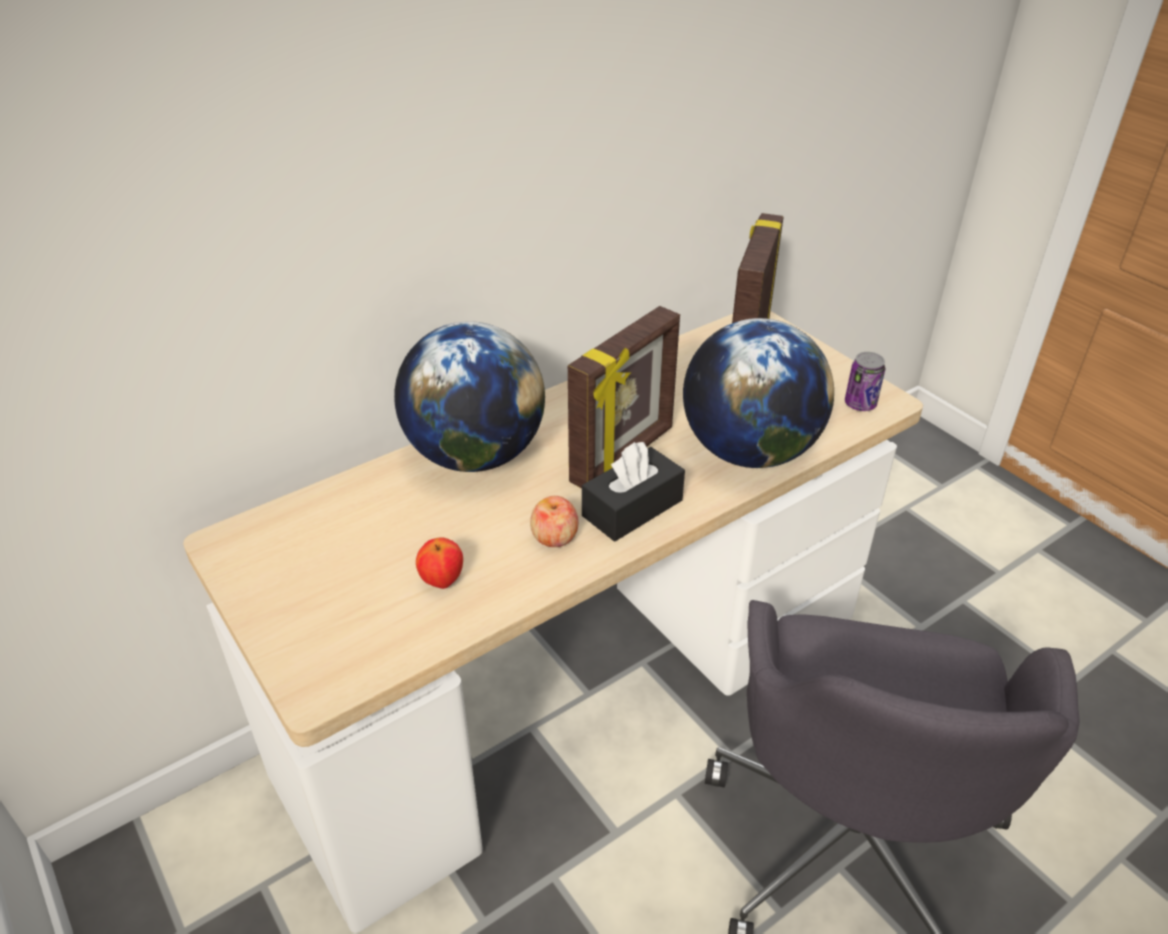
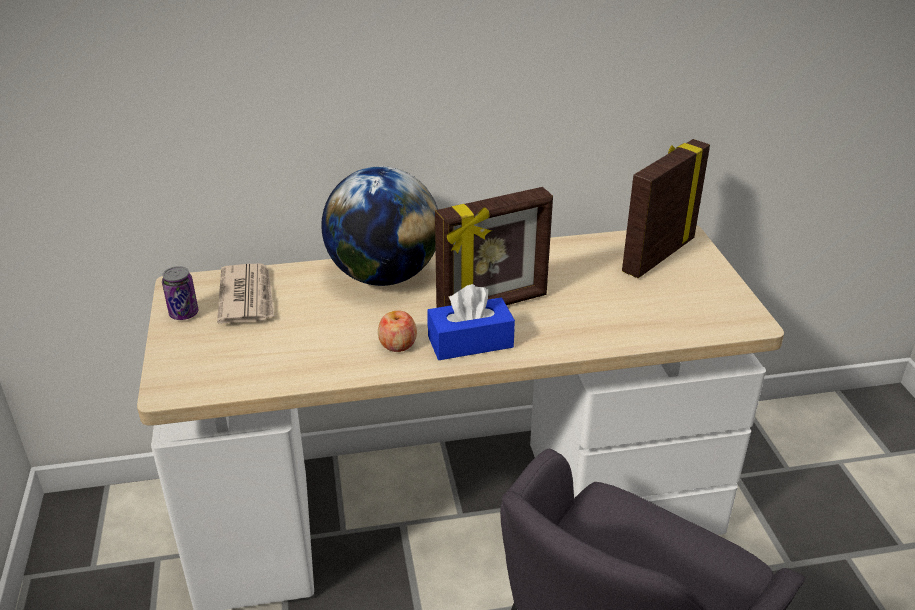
camera: 25 degrees right, 5 degrees down
(326, 531) = (247, 297): none -> newspaper
(442, 581) = (298, 349): apple -> none
(632, 508) = (470, 342): black tissue box -> blue tissue box
(749, 452) = (596, 328): globe -> none
(860, 404) = (724, 319): can -> can (184, 314)

